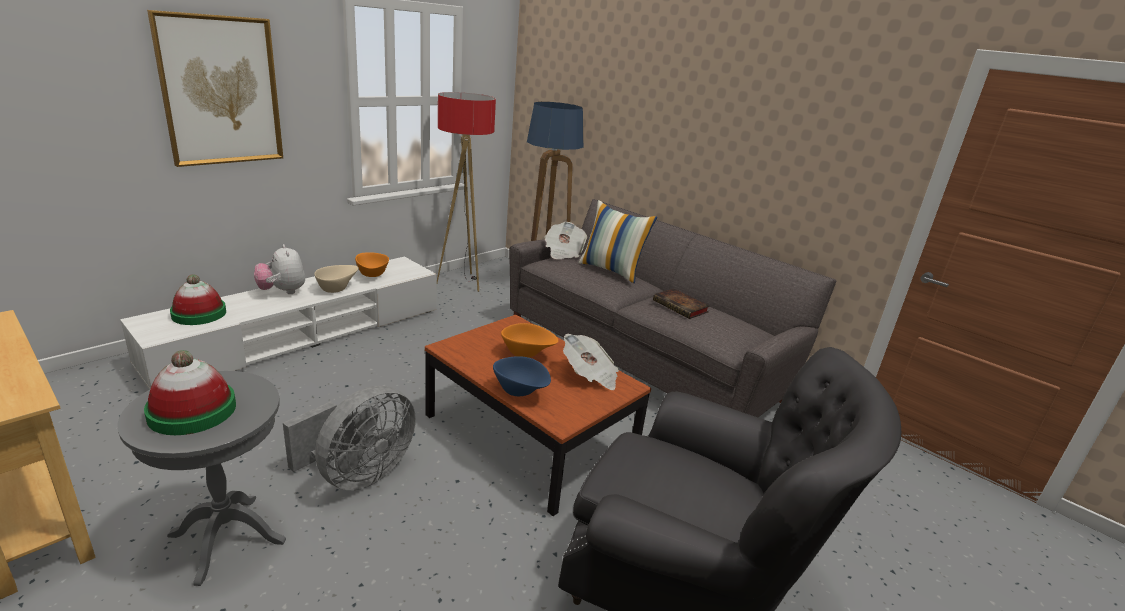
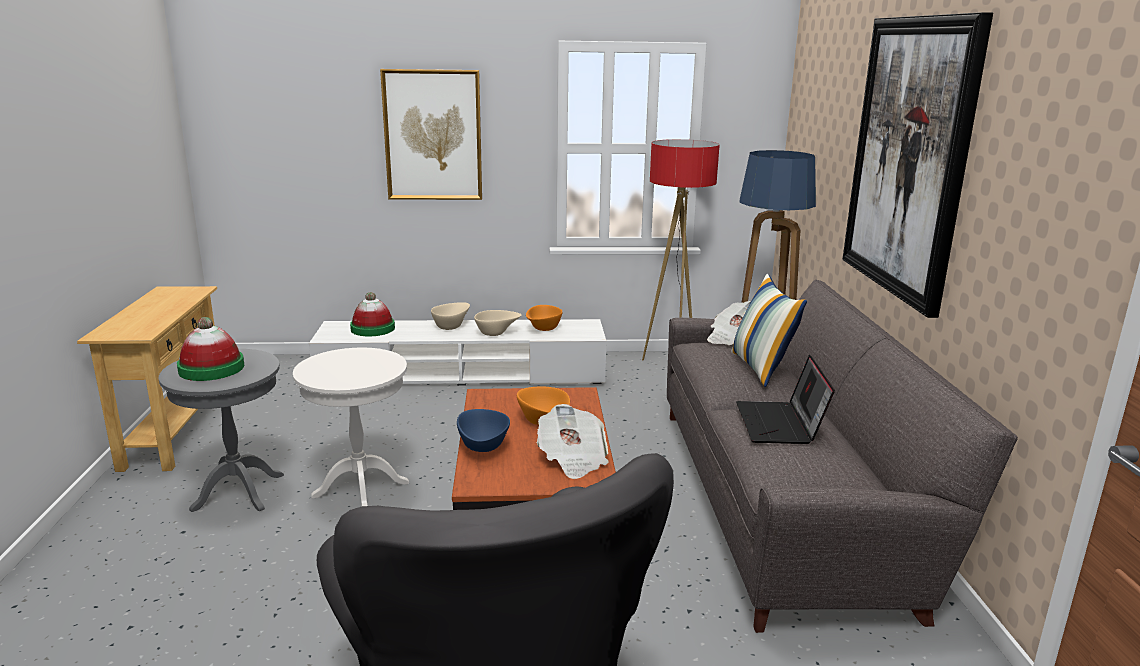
camera: 45 degrees right, 5 degrees down
(282, 291) = (451, 326): plush toy -> beige bowl
(358, 475) = (361, 489): grey fan -> white side table
(681, 307) = (780, 424): book -> laptop
(696, 110) = (909, 158): none -> picture

